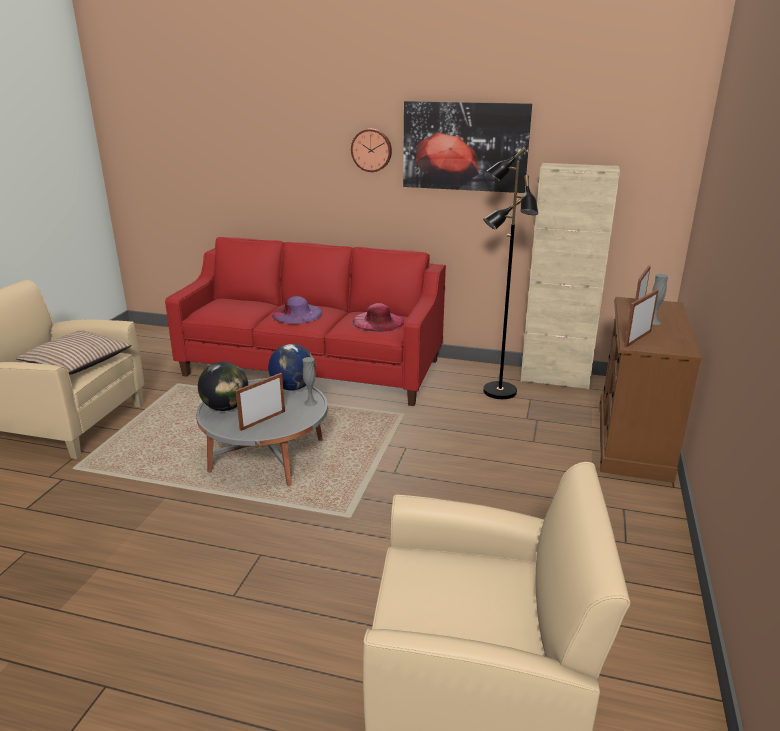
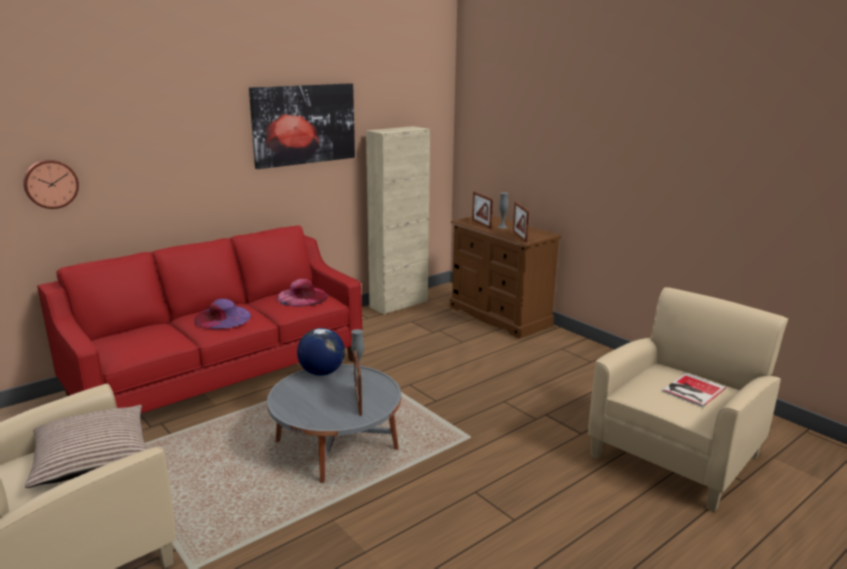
camera: 55 degrees left, 5 degrees down
(225, 407) = (308, 411): globe -> none
(372, 150) = (220, 138): wall clock -> wall clock (50, 184)
(474, 608) = (692, 390): none -> book
(498, 392) = (385, 326): black floor lamp -> none

